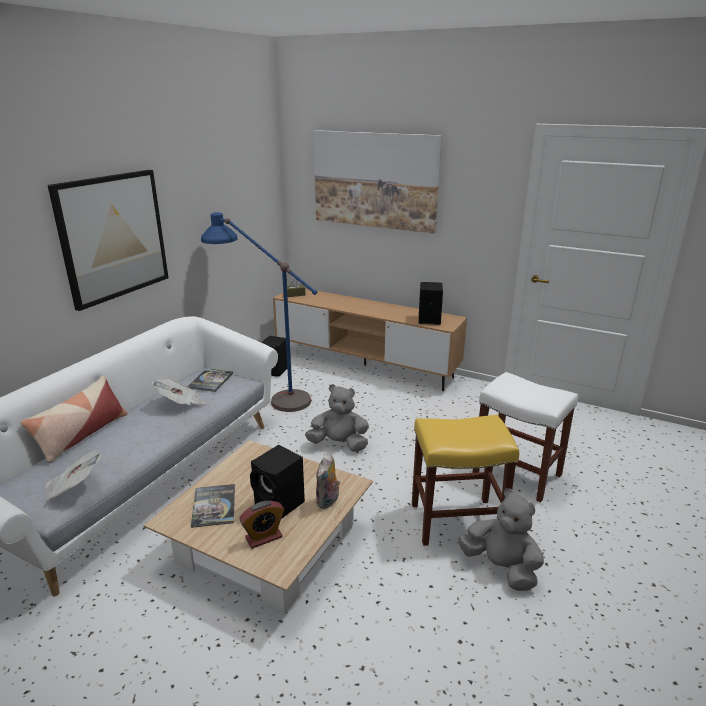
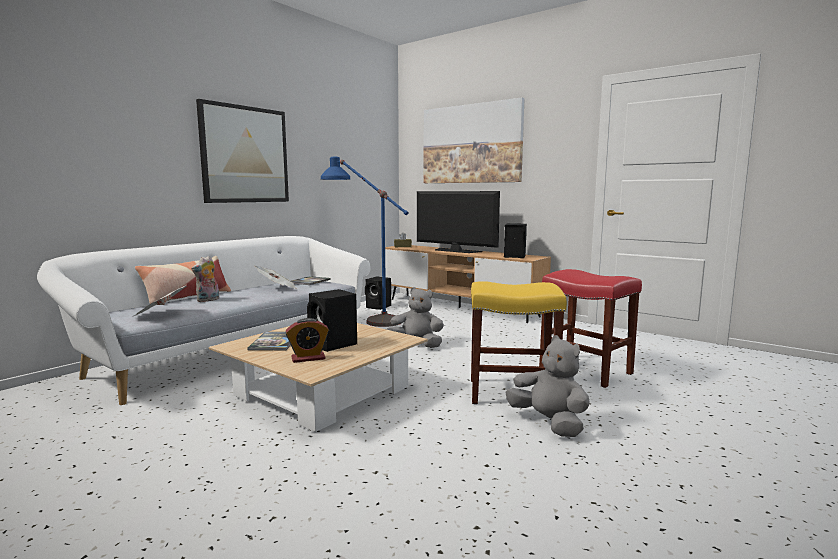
camera: 10 degrees right, 15 degrees down
(328, 501) = (379, 345): plush toy -> plush toy (208, 300)
(360, 305) = (456, 251): none -> television
(518, 474) = (586, 370): white stool -> red stool

